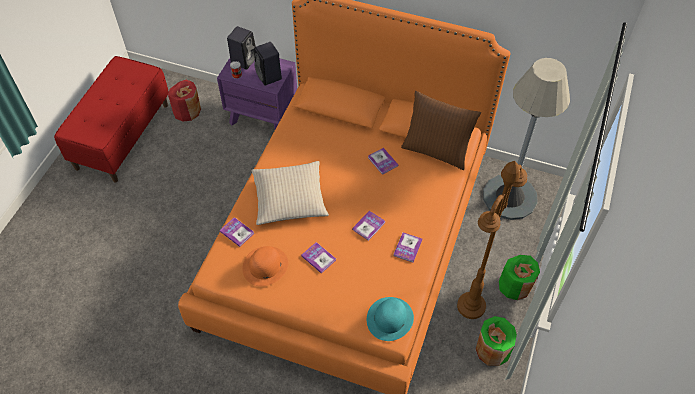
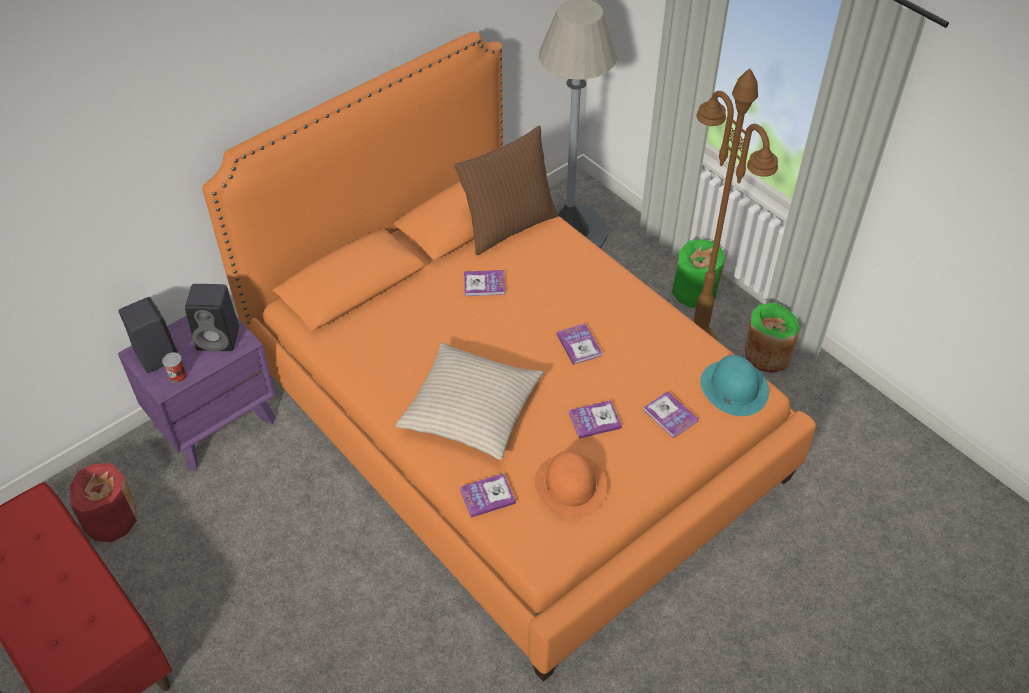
camera: 60 degrees left, 5 degrees down
(407, 248) = (639, 322): book -> book (670, 415)

